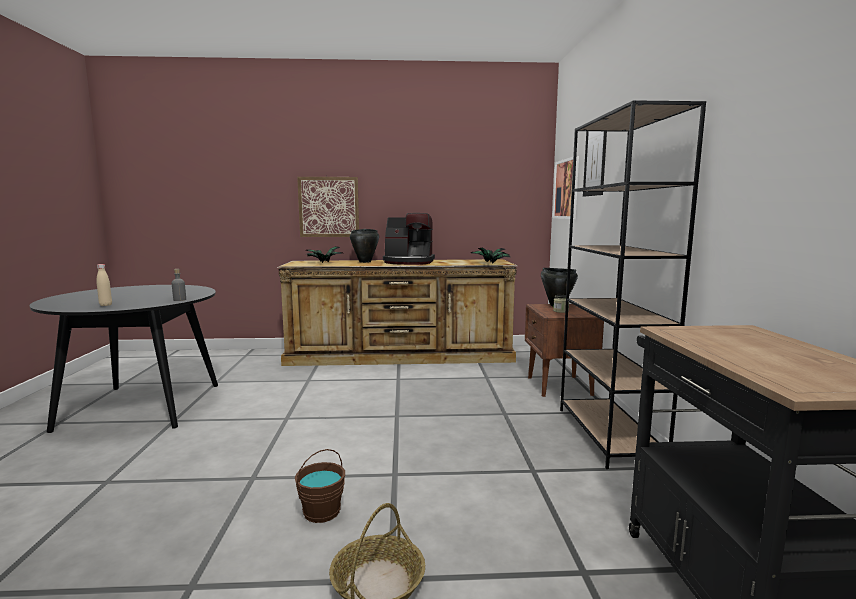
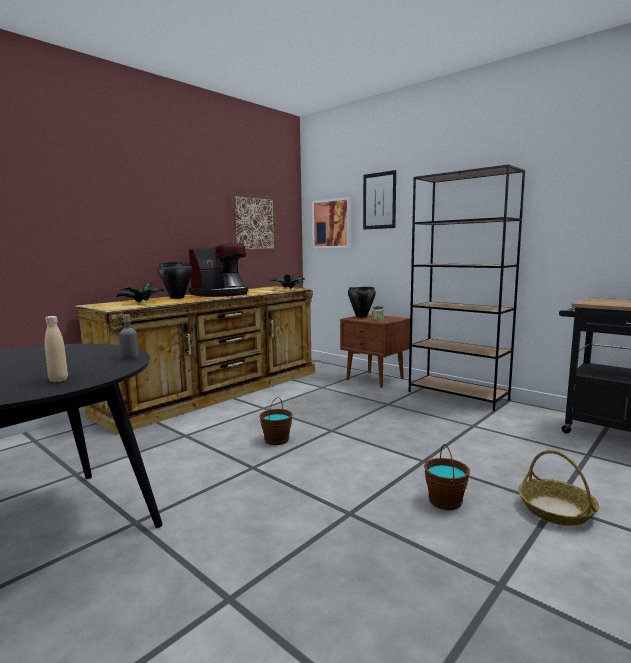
camera: 45 degrees left, 0 degrees up
(328, 206) = (116, 236): picture -> picture (254, 222)
(345, 406) = (276, 440): none -> brown bucket

